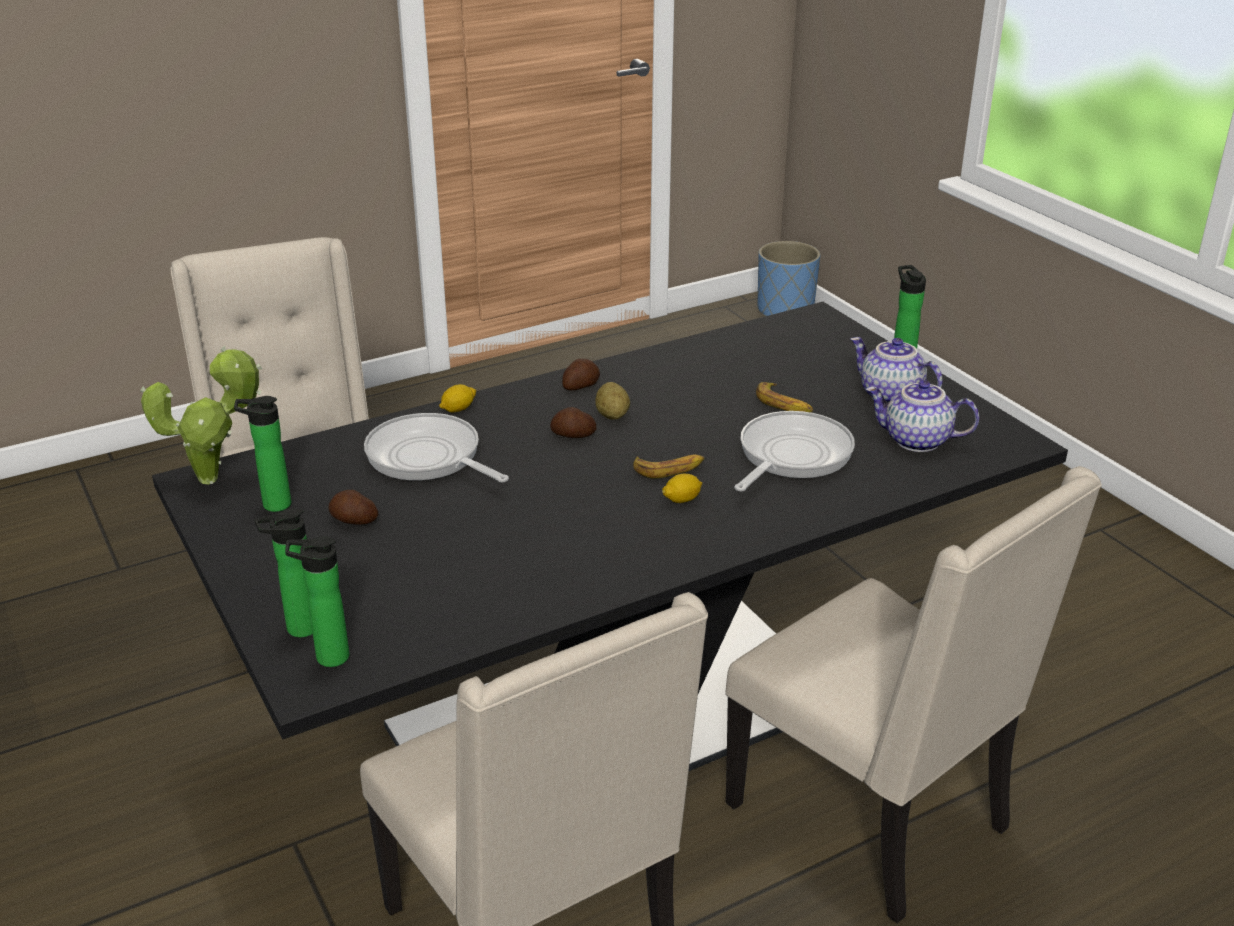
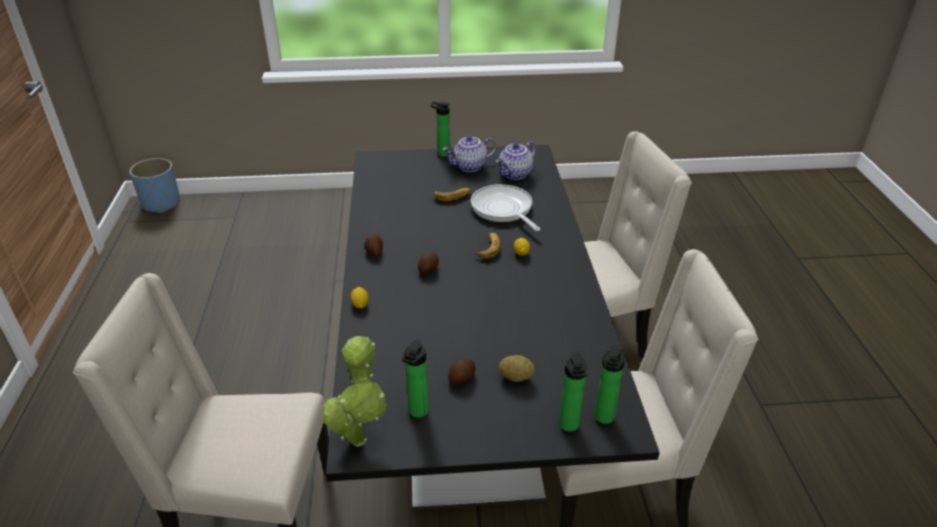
camera: 65 degrees left, 5 degrees up
(428, 458) = (410, 330): frying pan -> none
(612, 415) = (418, 250): potato -> potato (516, 377)

